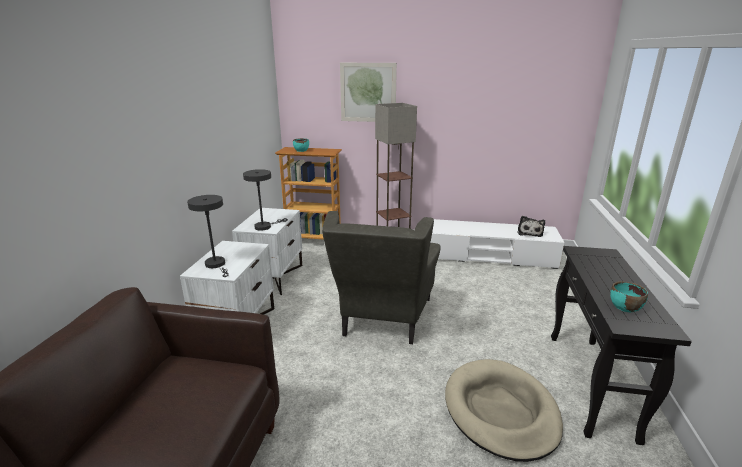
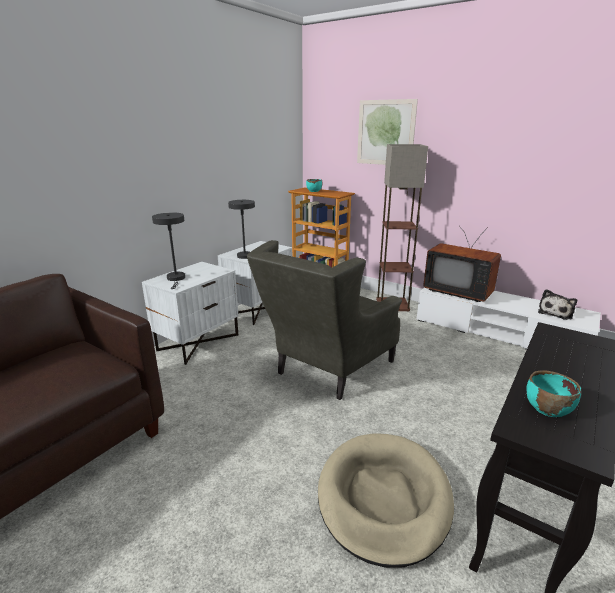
camera: 25 degrees right, 0 degrees up
(452, 227) = (458, 291): none -> television

